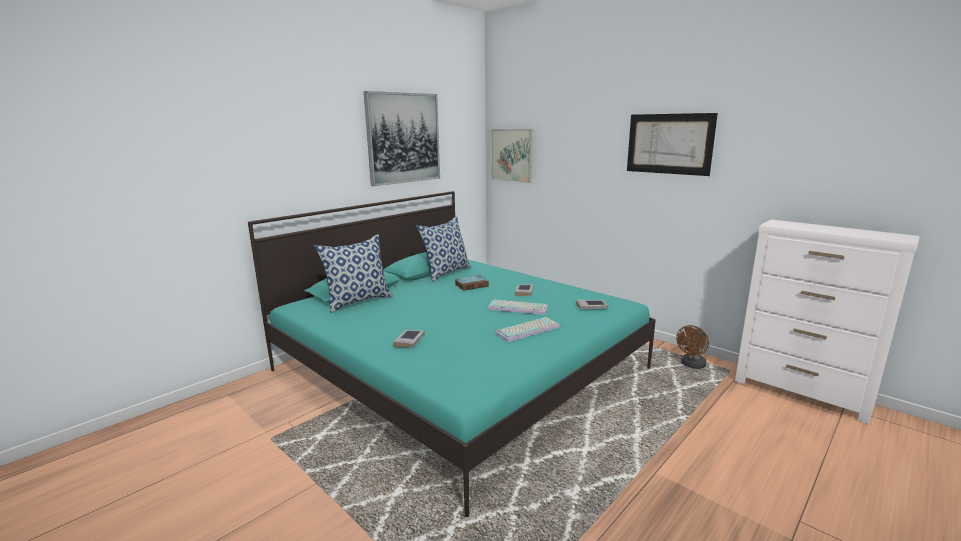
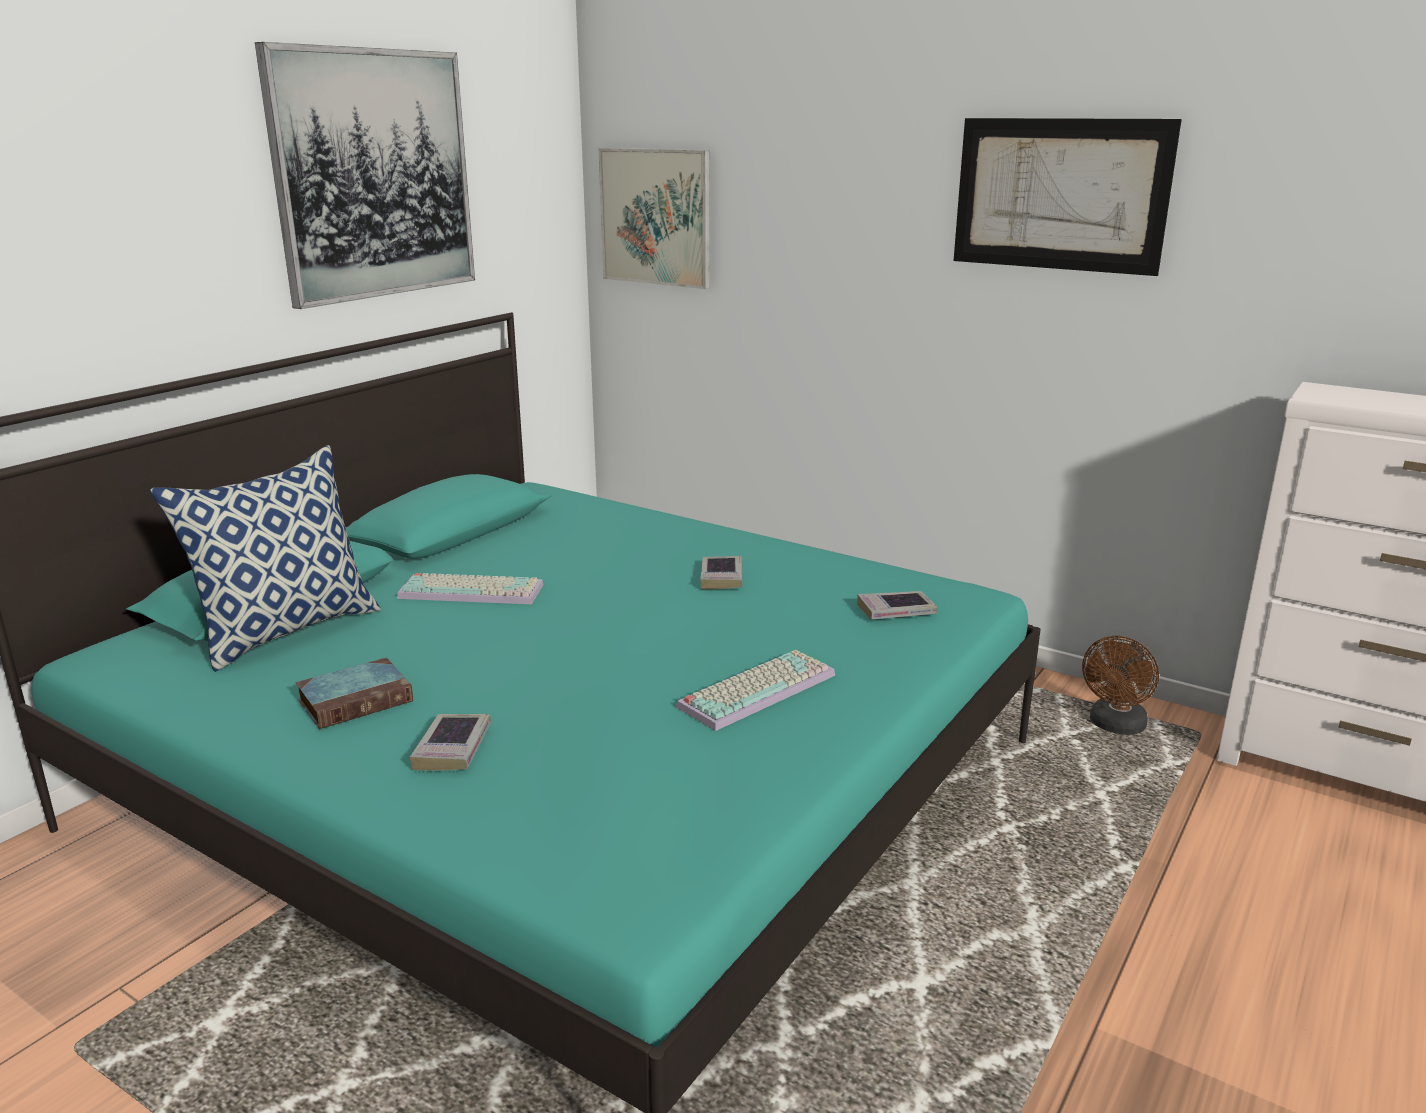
camera: 10 degrees left, 5 degrees up
(446, 273) = (510, 530): pillow -> none
(472, 285) = (585, 564): book -> book (357, 699)
(518, 308) = (719, 625): keyboard -> keyboard (473, 590)

